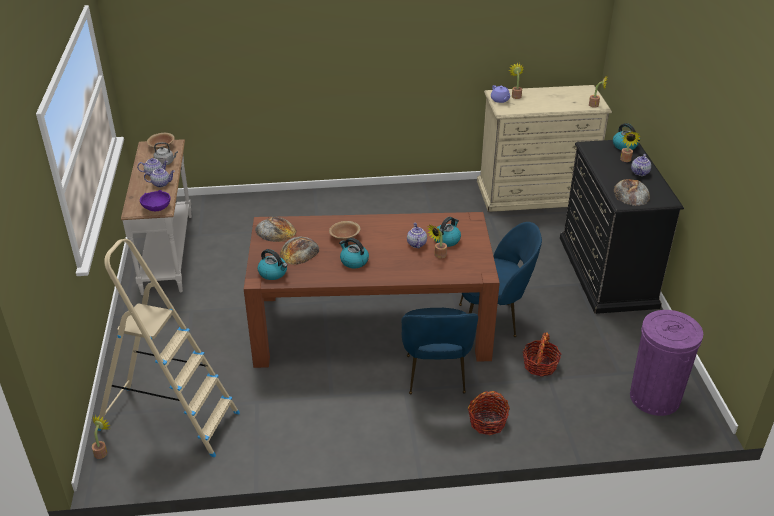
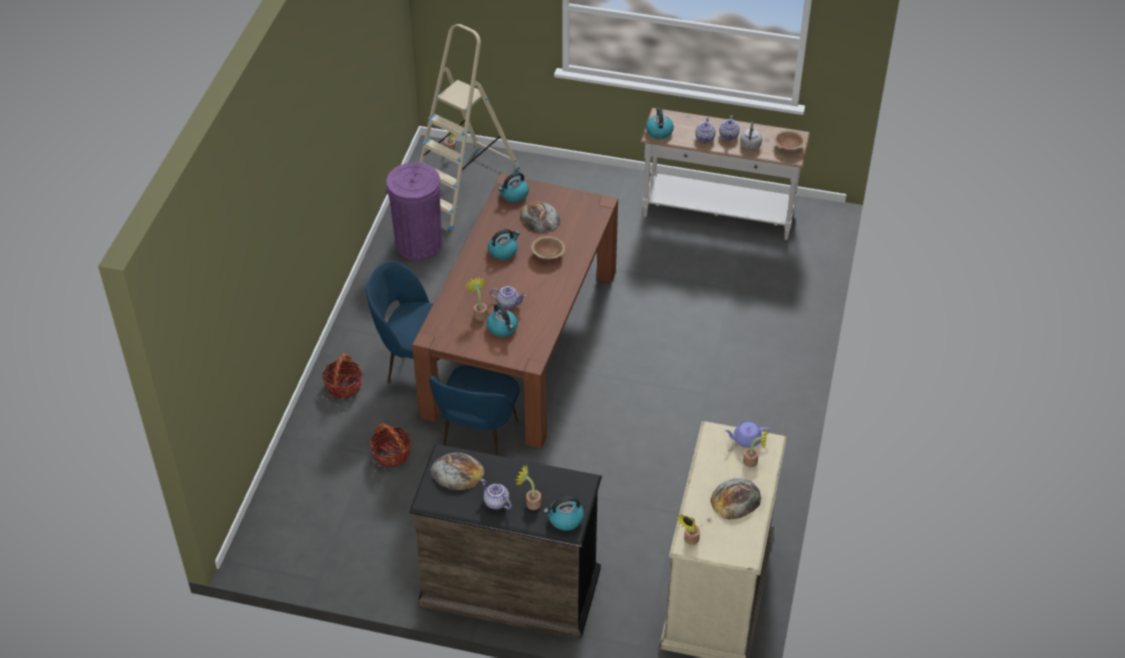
camera: 110 degrees right, 10 degrees up
(157, 207) = (659, 131): purple bowl -> kettle
(275, 230) = (584, 208): bread -> bread (735, 499)
(654, 397) = (297, 527): purple trash can -> purple trash can (418, 244)

